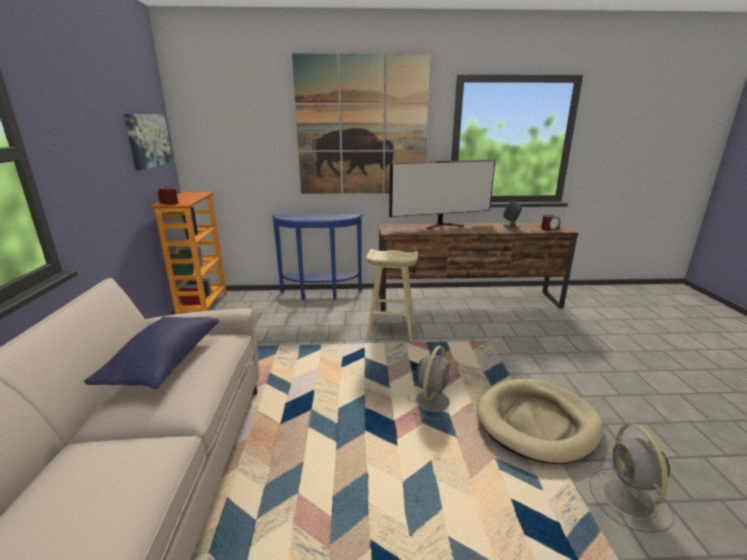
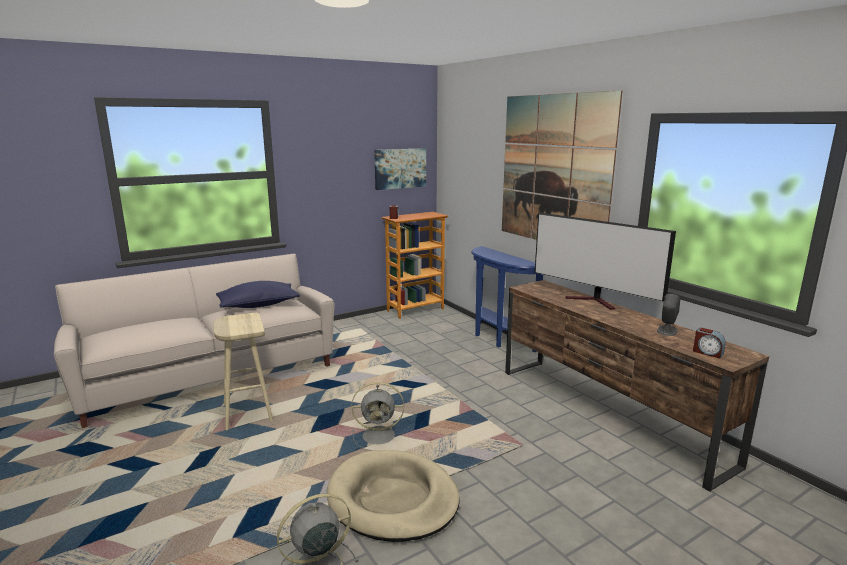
camera: 60 degrees right, 5 degrees down
(390, 331) = (473, 387): beige stool -> beige stool (247, 413)

